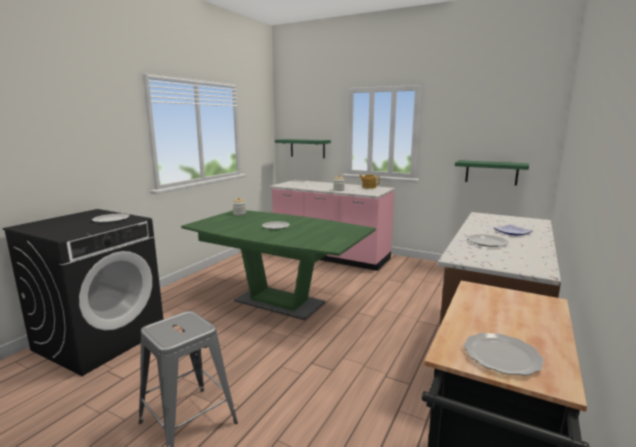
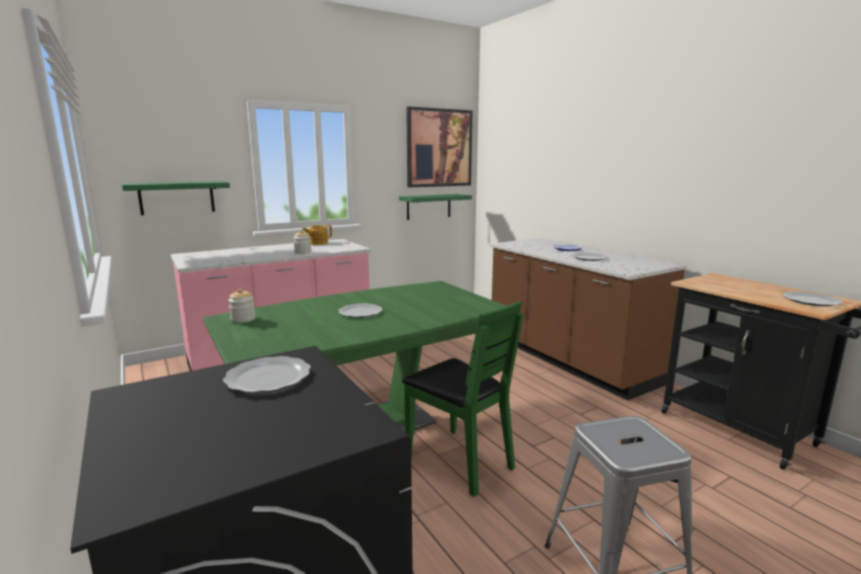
camera: 60 degrees left, 0 degrees up
(269, 339) = (459, 461): none -> green chair
(511, 117) = (439, 148): none -> picture

